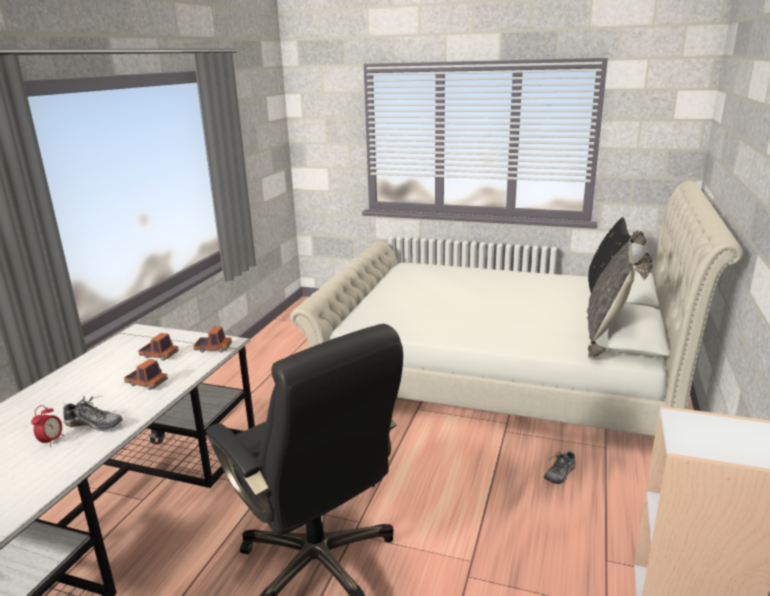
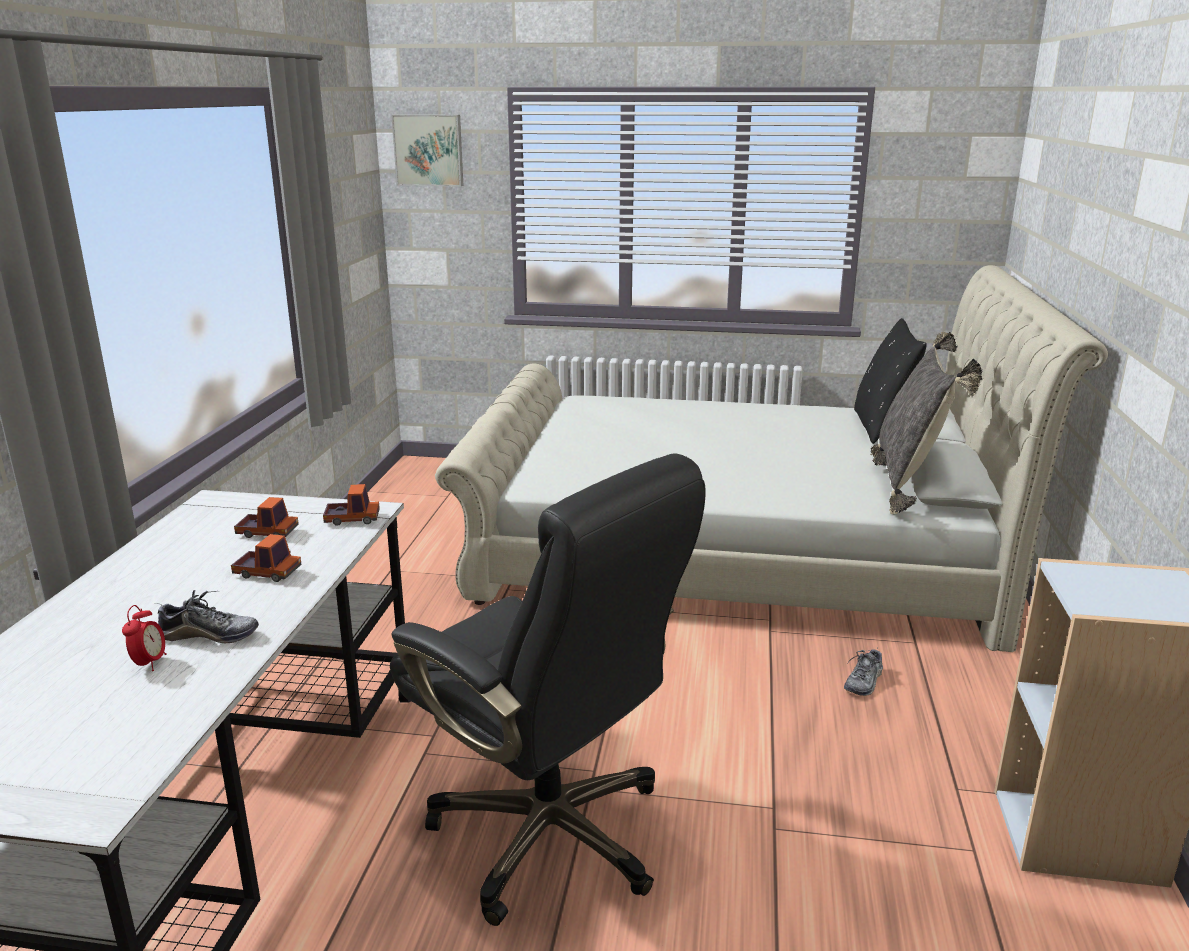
camera: 10 degrees left, 0 degrees up
(316, 105) = (429, 150): none -> picture

